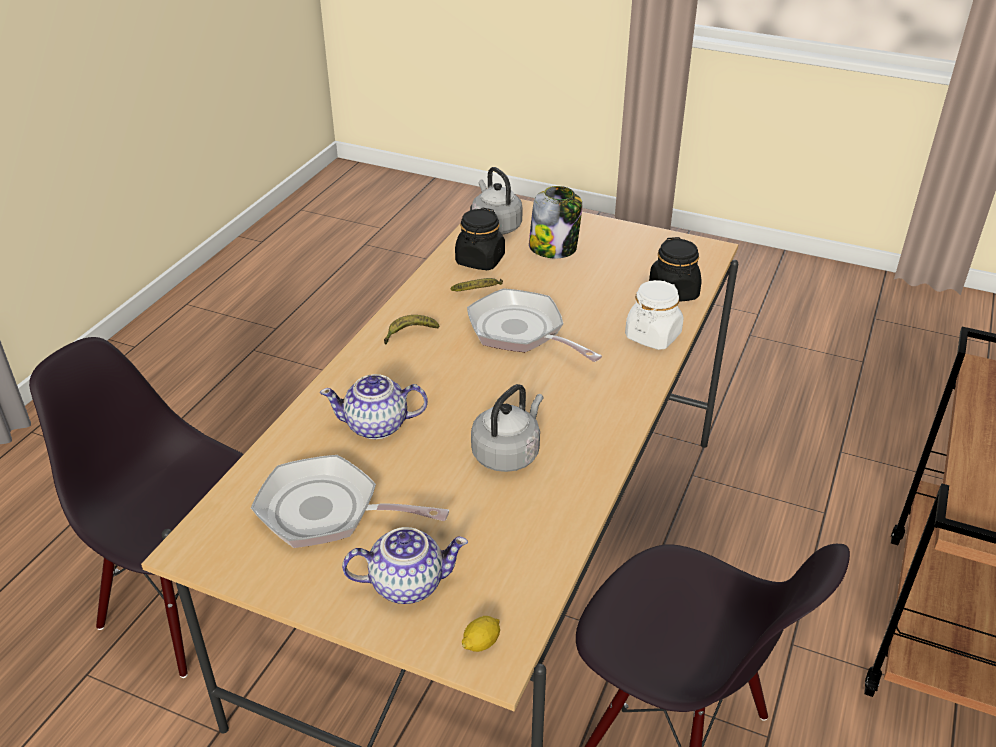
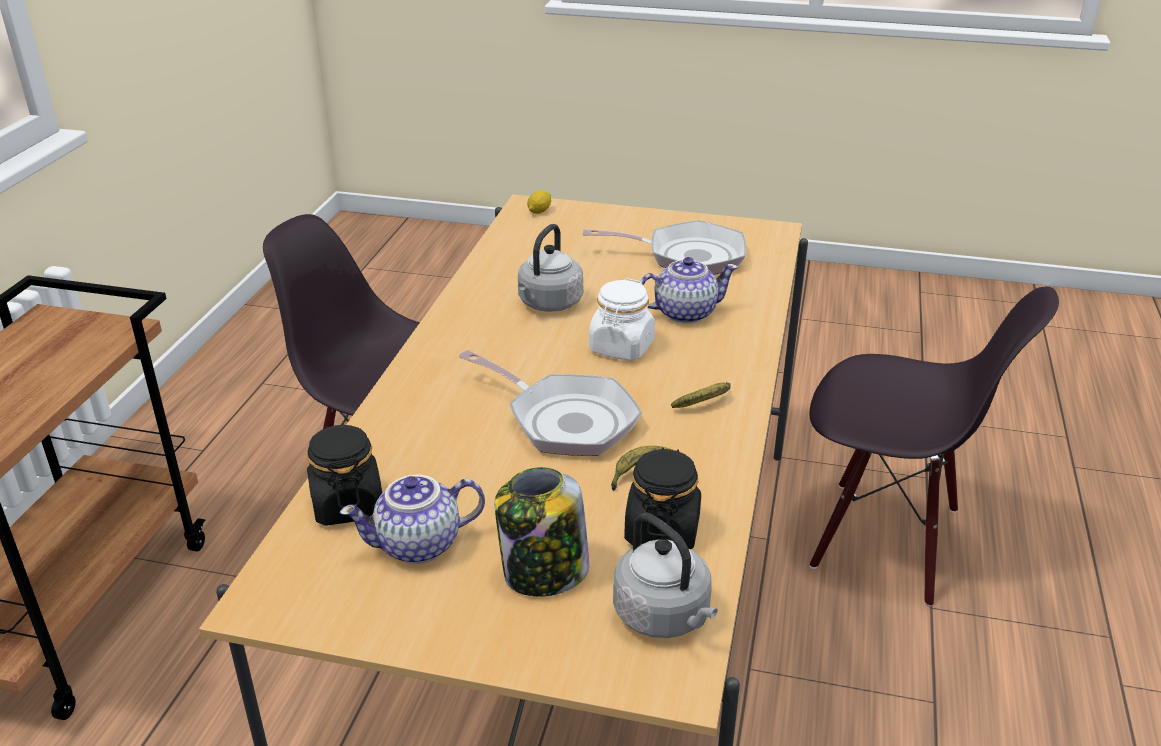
camera: 170 degrees right, 5 degrees down
(408, 583) = (601, 229): teapot -> teapot (418, 546)
(653, 336) = (390, 433): white jar -> white jar (621, 347)

